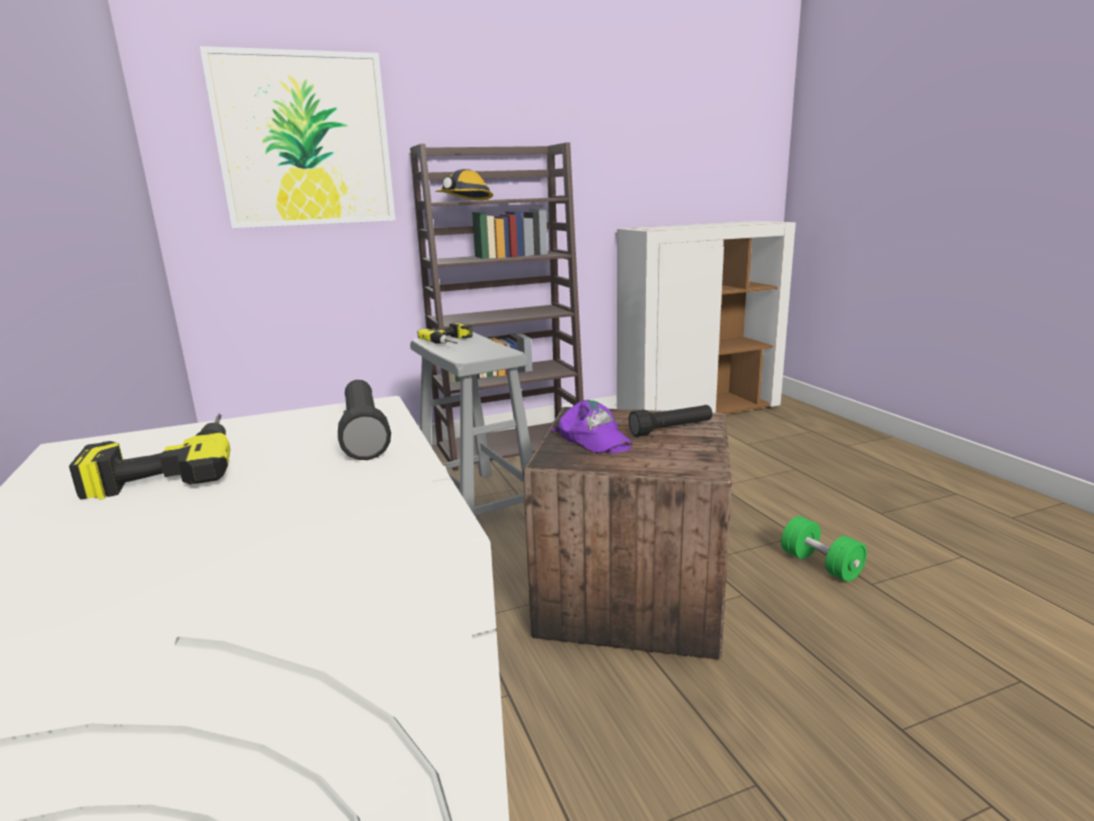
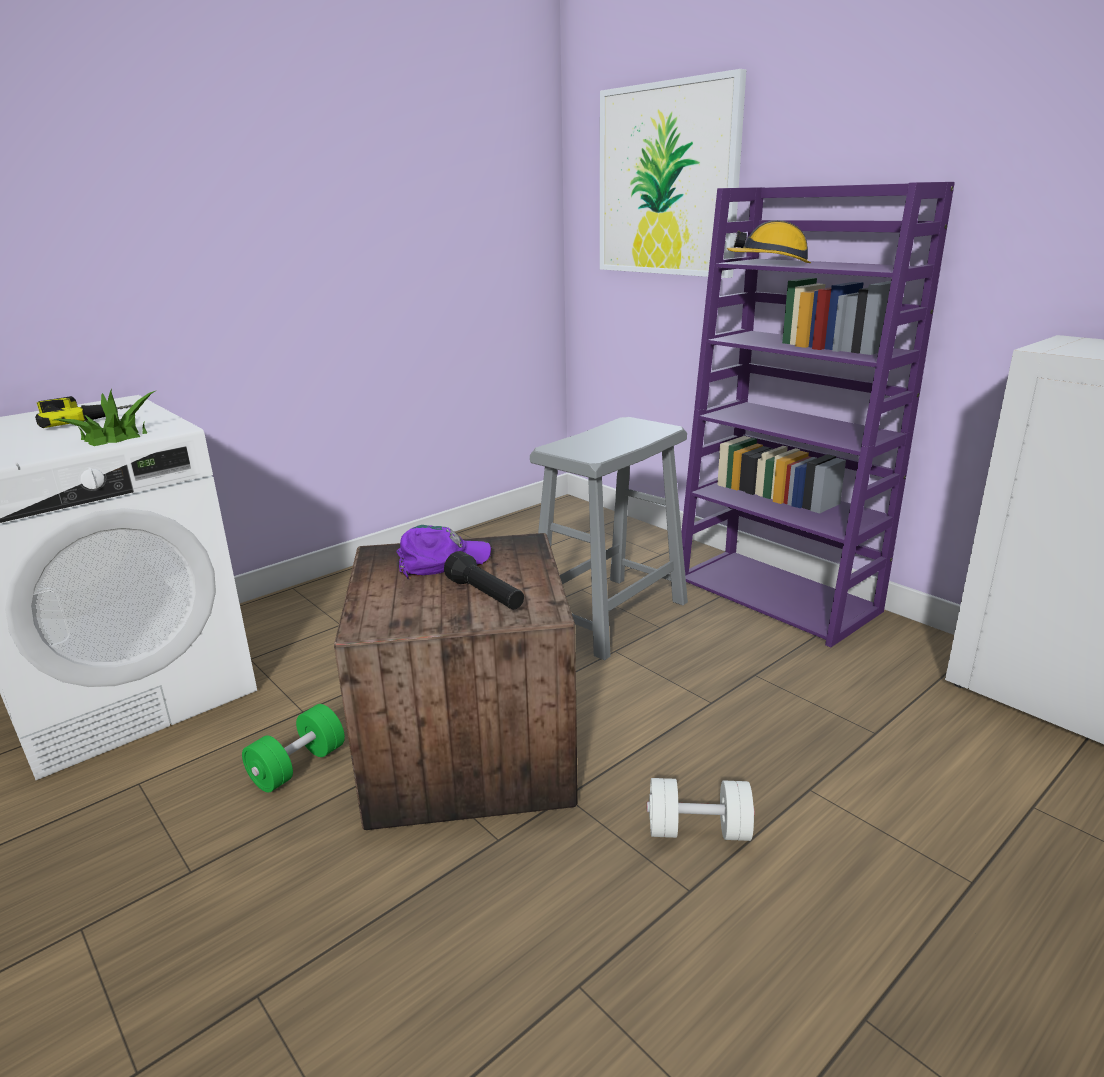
camera: 70 degrees right, 5 degrees up
(364, 433) = (114, 437): black flashlight -> potted plant
(454, 341) = (623, 431): power drill -> none
(511, 445) = (778, 596): brown bookcase -> purple bookcase
(593, 438) = (443, 561): purple cap -> purple cap turned 150 degrees counterclockwise
(747, 523) = (698, 830): none -> white dumbbell
(820, 565) = (609, 920): green dumbbell -> green dumbbell (298, 766)

